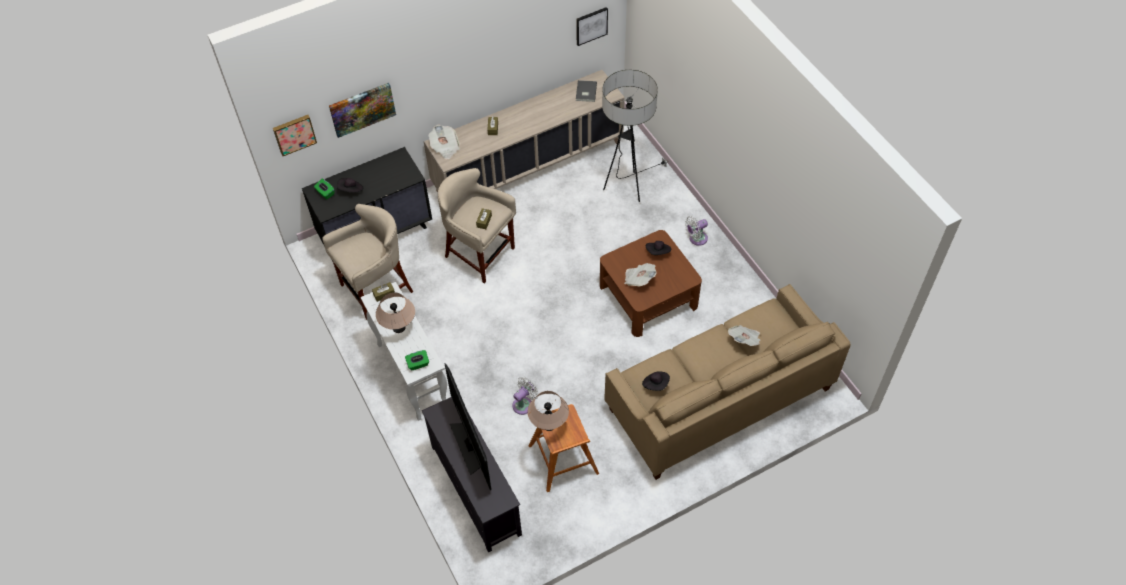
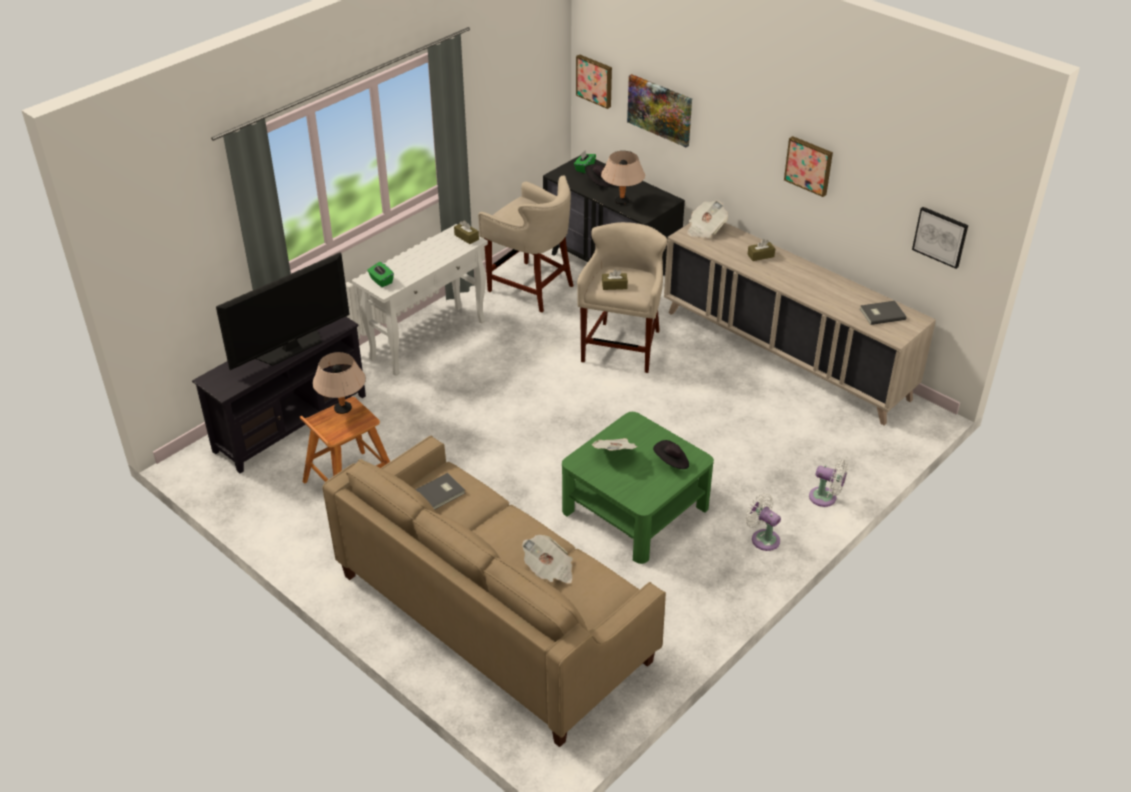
camera: 70 degrees right, 15 degrees down
(399, 327) = (425, 257): beige table lamp -> beige table lamp (622, 201)
(493, 54) = (809, 165): none -> picture
(524, 404) = (420, 434): white fan -> white fan (825, 498)
(627, 188) = (809, 450): floor lamp -> none
(648, 296) = (634, 509): brown coffee table -> green coffee table
(656, 384) = (440, 494): black hat -> grey book

